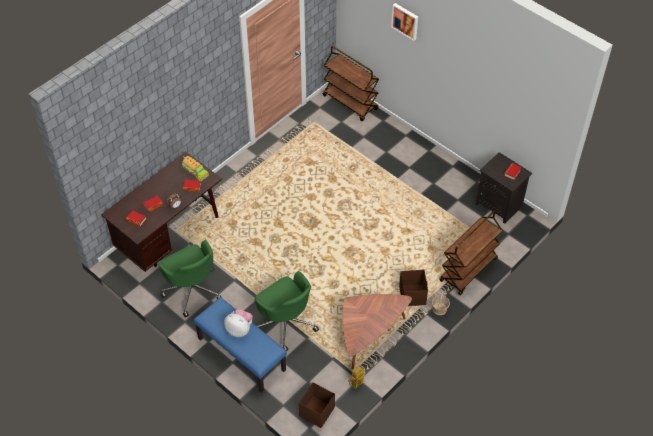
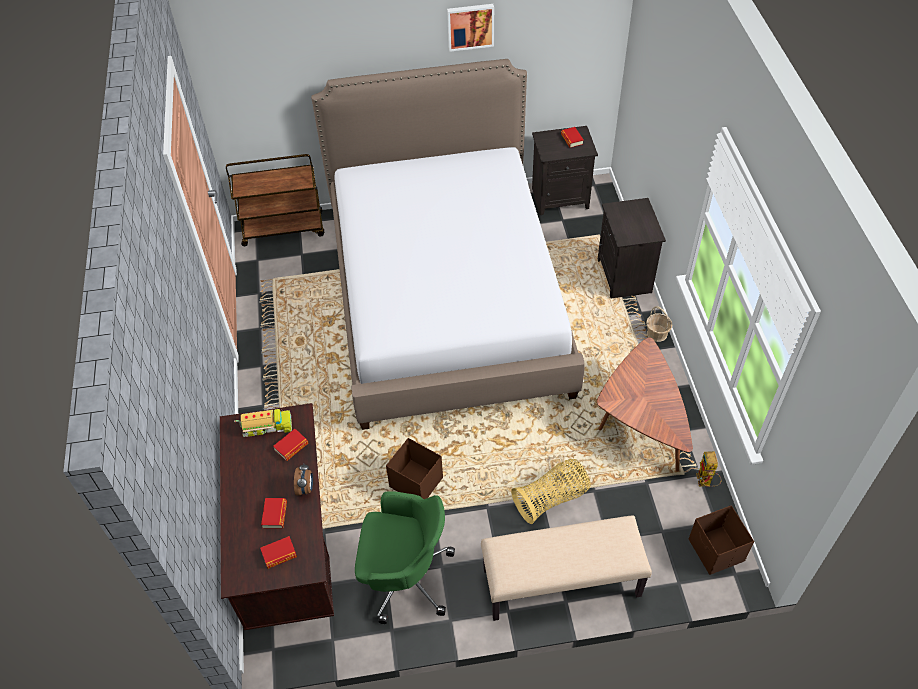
camera: 50 degrees left, 0 degrees up
(239, 329) = (561, 547): plush toy -> none
(241, 354) = (561, 583): blue bench -> beige bench
(286, 322) = (551, 498): green office chair -> basket
(371, 201) = (447, 299): none -> bed
(405, 21) = (332, 43): picture -> picture (470, 26)
(412, 295) = (617, 345): brown storage box -> brown storage box (415, 482)
(468, 271) = (625, 276): brown cart -> black nightstand

